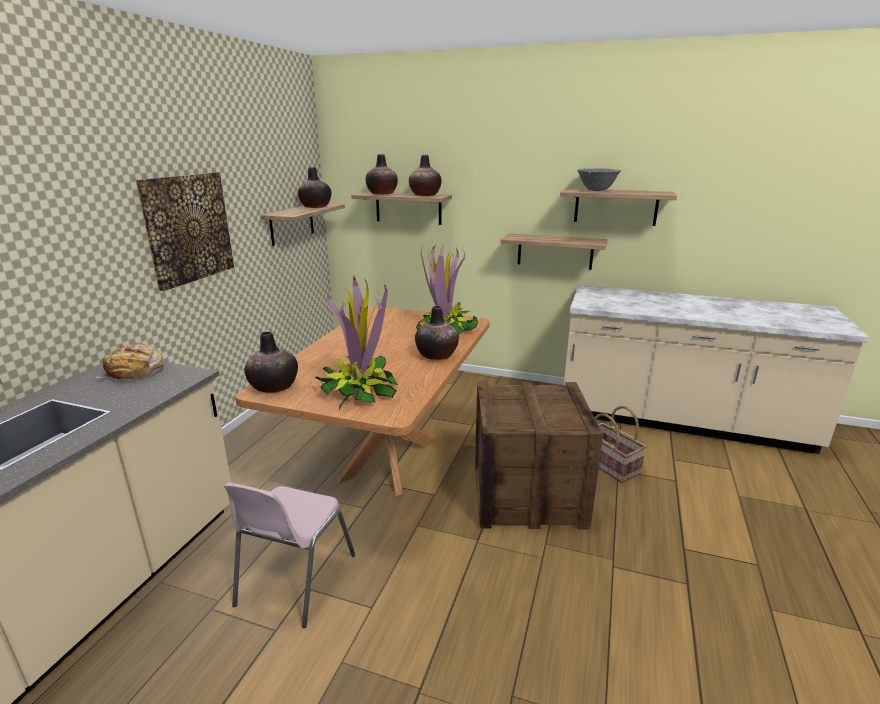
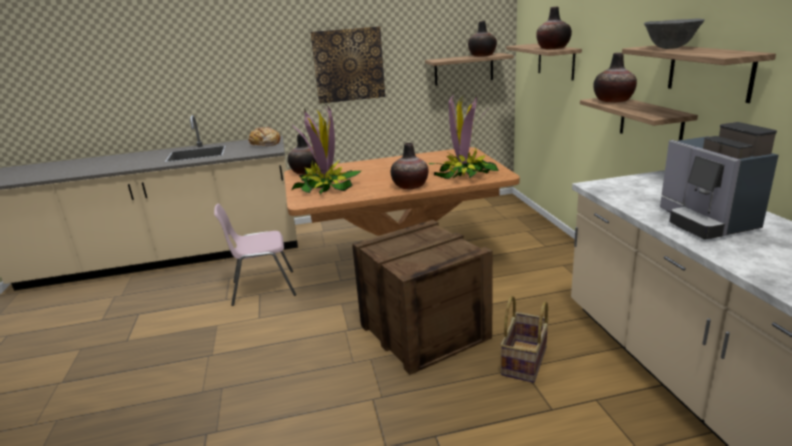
camera: 60 degrees right, 0 degrees up
(382, 193) = (530, 46): vase -> vase (613, 101)
(686, 307) = (705, 222): none -> coffee machine

